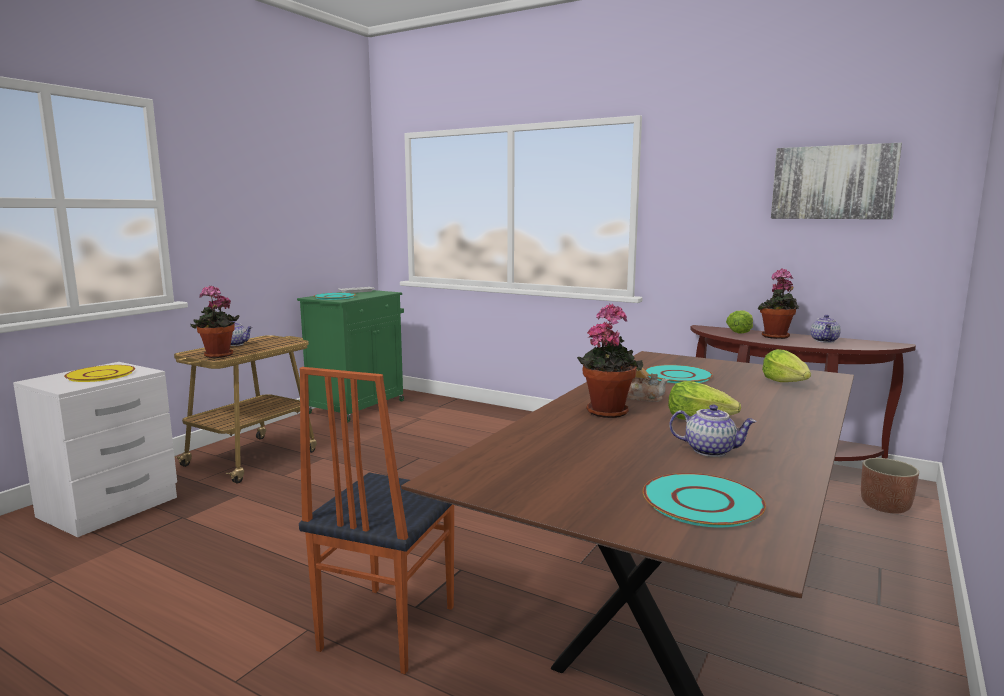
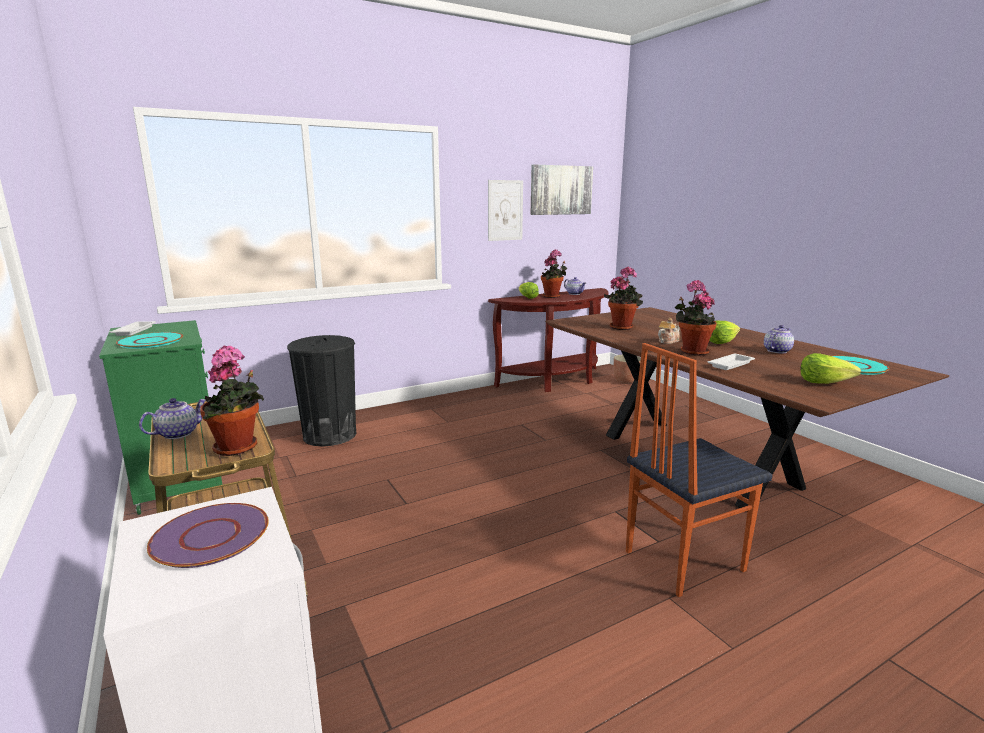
camera: 60 degrees left, 5 degrees up
(100, 374) = (210, 536): yellow plate -> purple plate
(385, 628) = (682, 560): chair -> chair turned 105 degrees clockwise
(472, 418) = (329, 435): none -> black trash can
(572, 431) = (731, 364): none -> white tray
(678, 375) = (622, 327): turquoise plate -> potted plant
(729, 212) = (505, 210): none -> picture
(786, 382) = (657, 317): lettuce -> lettuce (824, 382)

